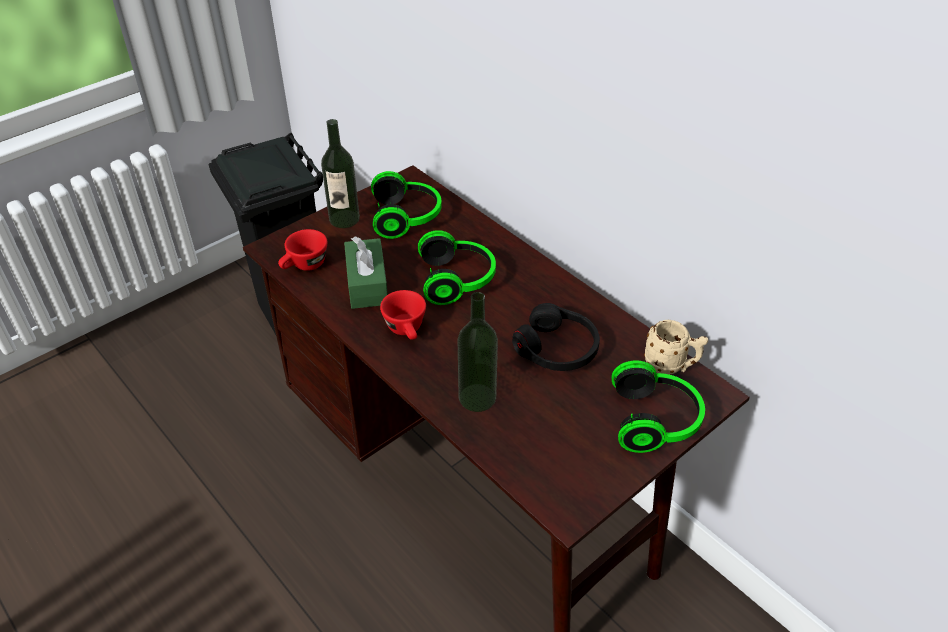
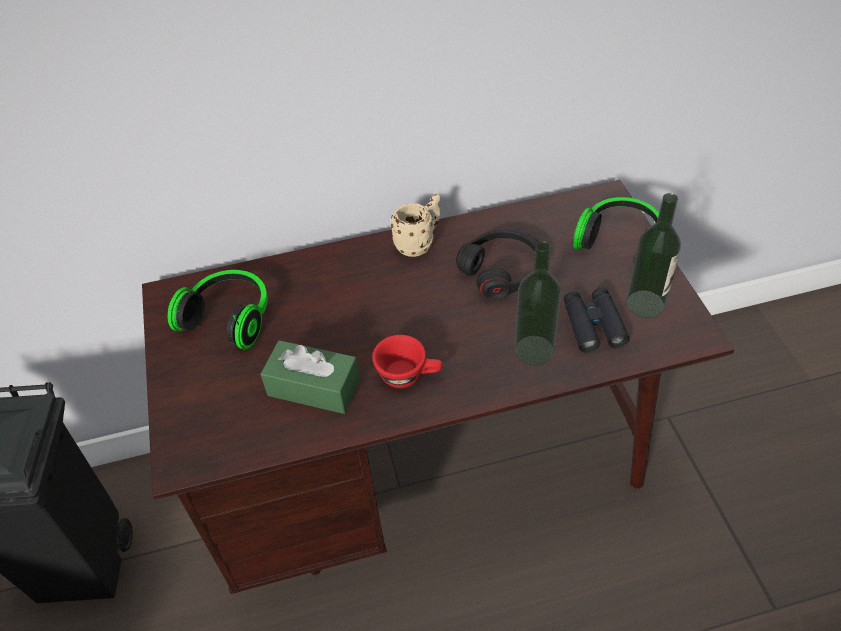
camera: 60 degrees left, 5 degrees up
(304, 266) = (239, 438): red cup -> none
(344, 219) = (185, 375): bottle -> bottle (645, 304)
(458, 280) = (362, 309): headphones -> none
(531, 430) = (593, 325): none -> black binoculars
(671, 366) = (564, 208): beige mug -> beige mug (419, 243)

